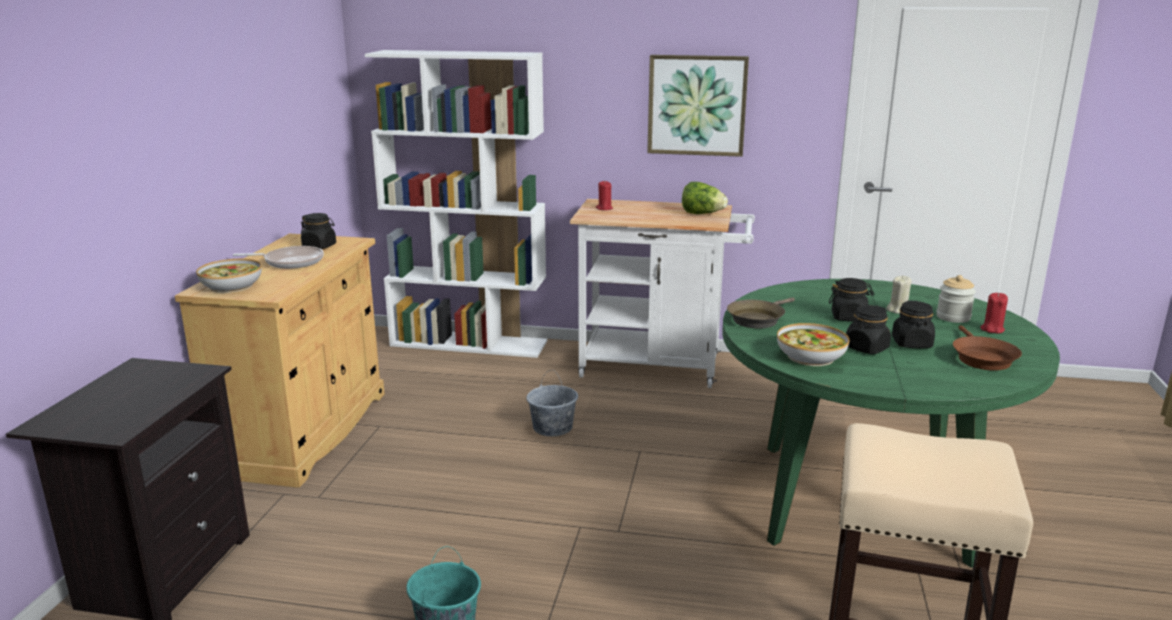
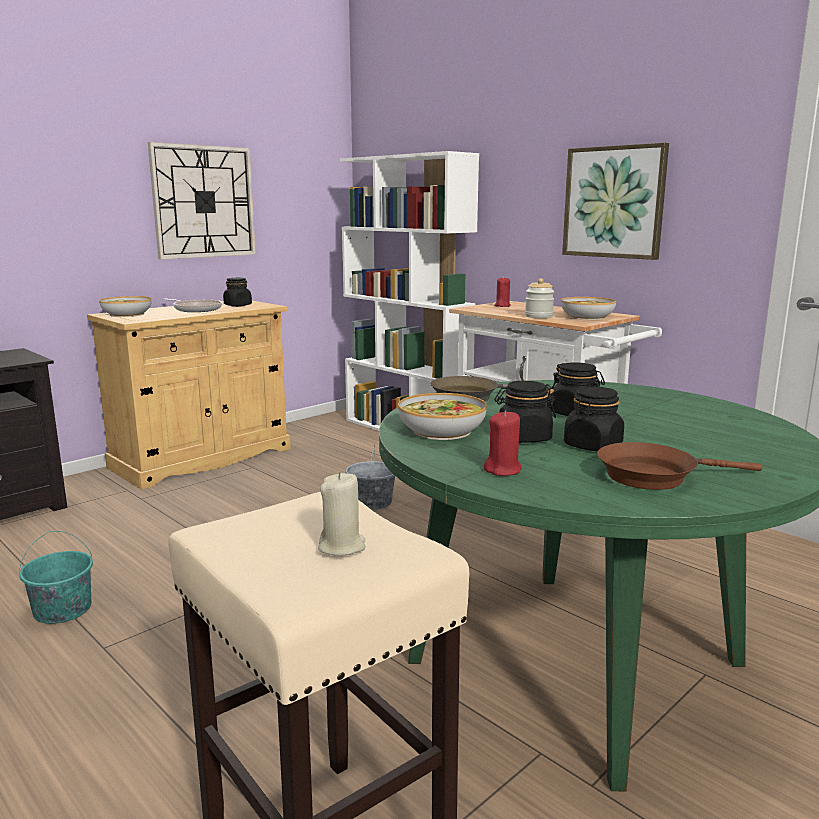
camera: 35 degrees right, 5 degrees down
(247, 125) = (204, 202): none -> wall clock
(702, 214) = (587, 317): lettuce -> bowl
(898, 310) = (656, 419): beige candle -> beige candle (342, 546)
(953, 317) = (718, 437): jar -> jar (538, 316)
(981, 358) = (654, 476): brown frying pan -> brown frying pan turned 45 degrees clockwise
(992, 329) = (747, 457): red candle -> red candle (503, 470)

